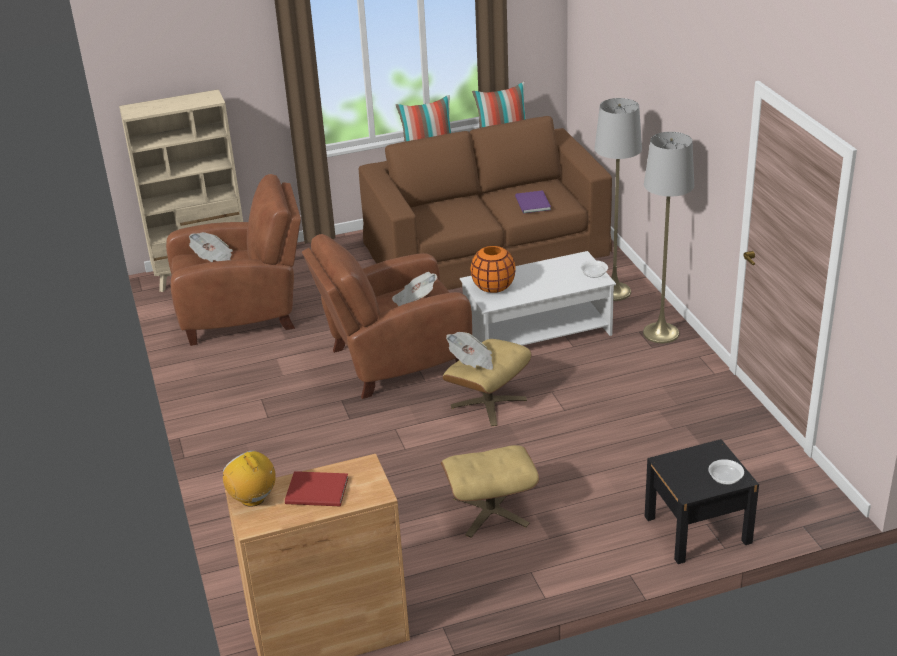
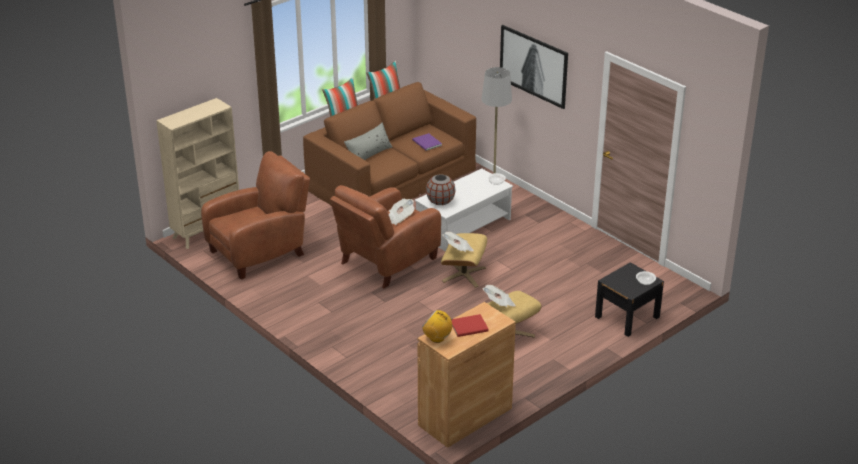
camera: 25 degrees left, 0 degrees up
(213, 258) = (240, 216): newspaper -> newspaper (499, 303)
(442, 206) = (369, 154): none -> grey pillow
(493, 287) = (440, 201): orange vase -> grey vase
(661, 333) = (538, 213): grey floor lamp -> none
(676, 101) = (534, 65): none -> picture

